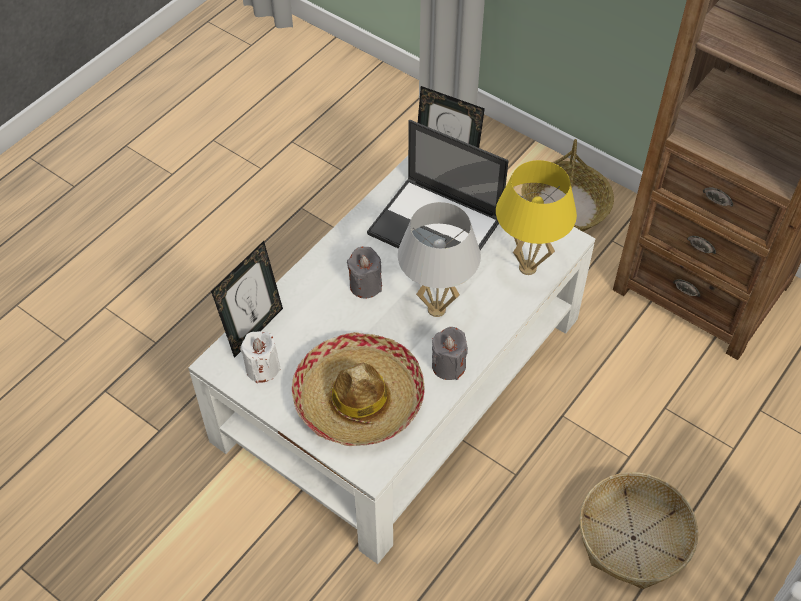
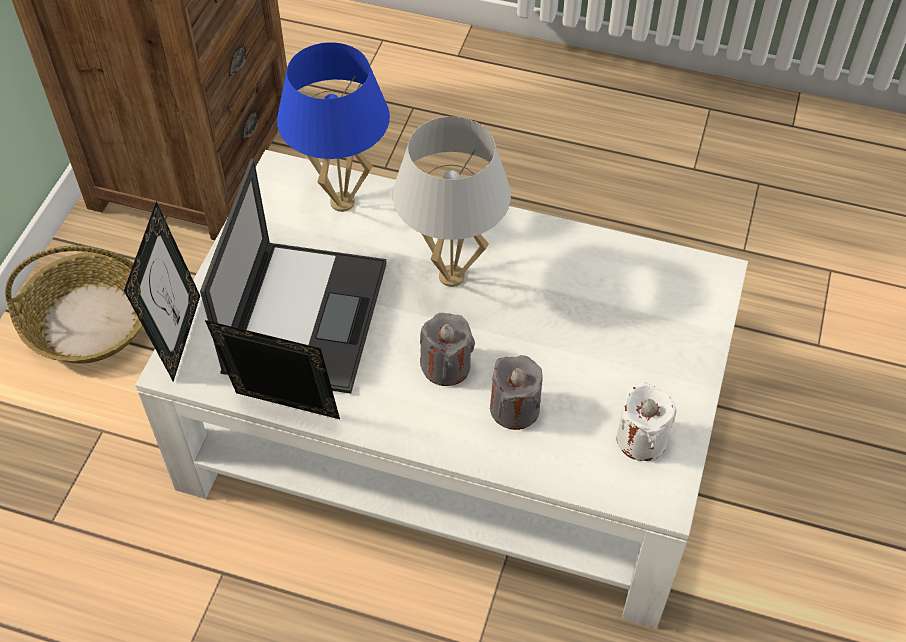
camera: 110 degrees left, 0 degrees up
(254, 329) = (584, 475): picture frame -> picture frame (284, 413)
(358, 399) = (629, 316): hat -> none
(448, 366) = (533, 241): grey candle -> grey candle (514, 408)
(527, 267) = (342, 202): yellow table lamp -> blue table lamp
(633, 538) = (559, 165): basket -> none

